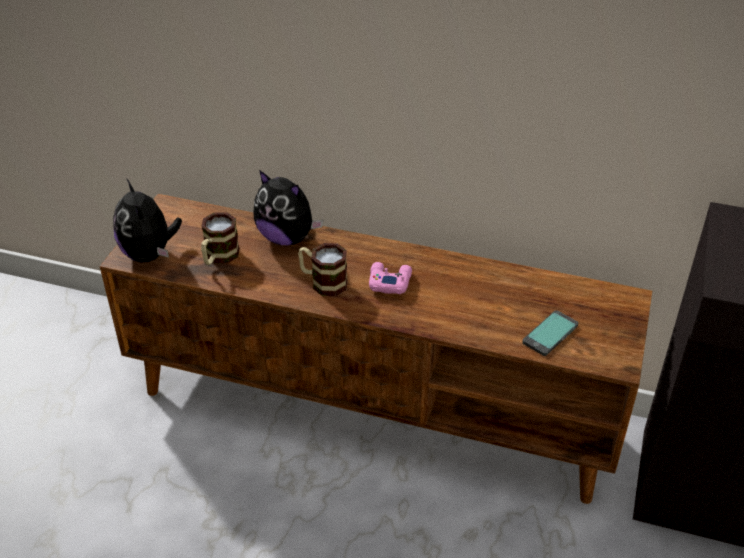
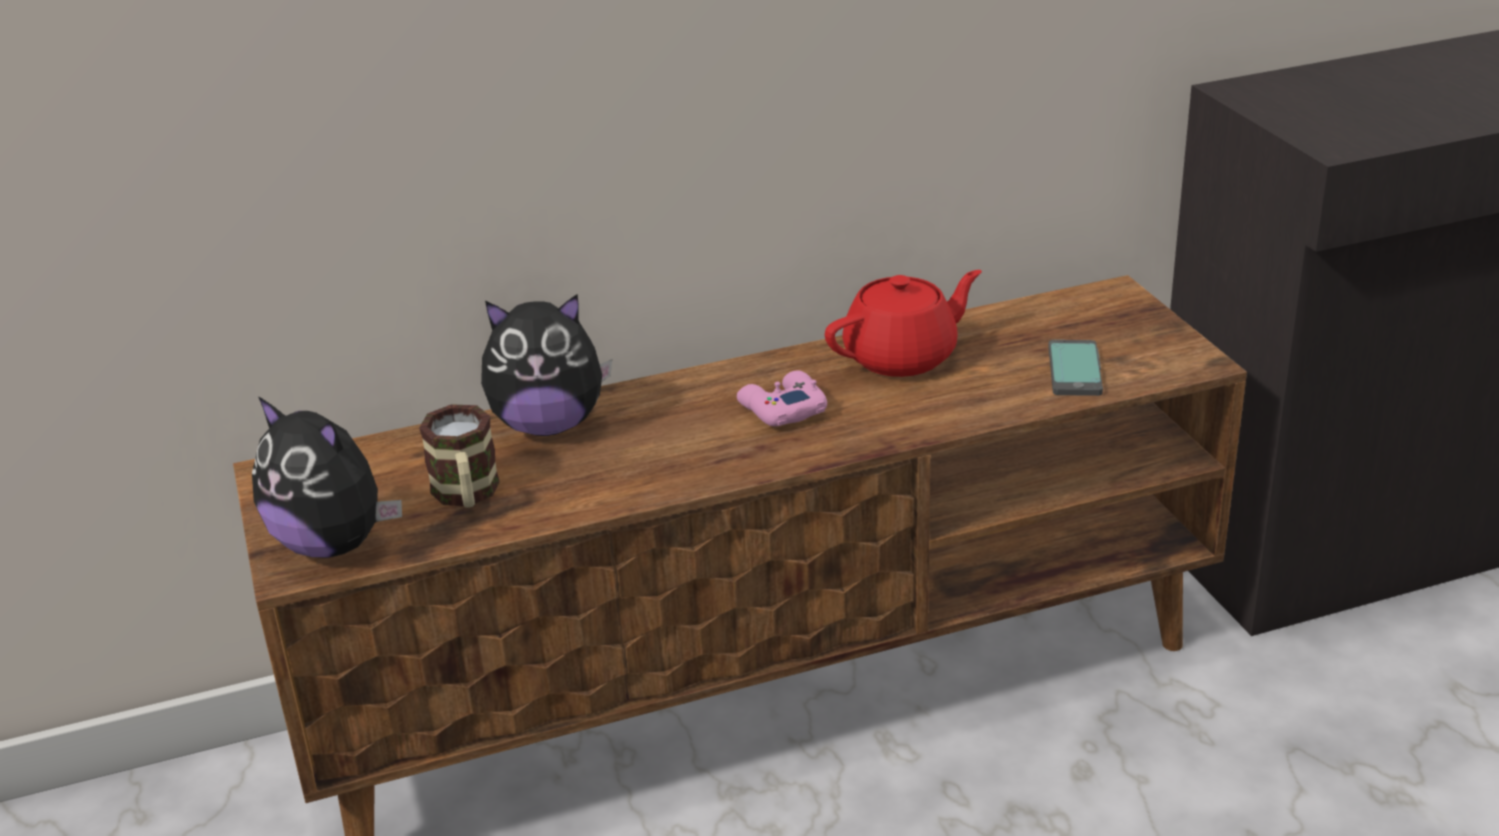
camera: 35 degrees left, 10 degrees down
(323, 282) = (683, 452): mug -> none
(477, 282) = (903, 357): none -> red teapot

